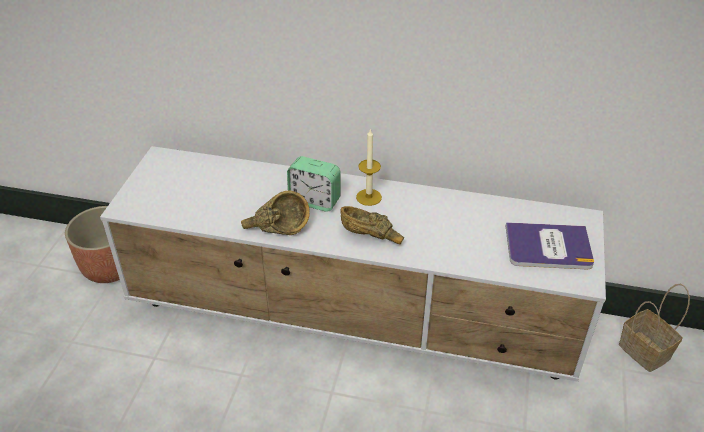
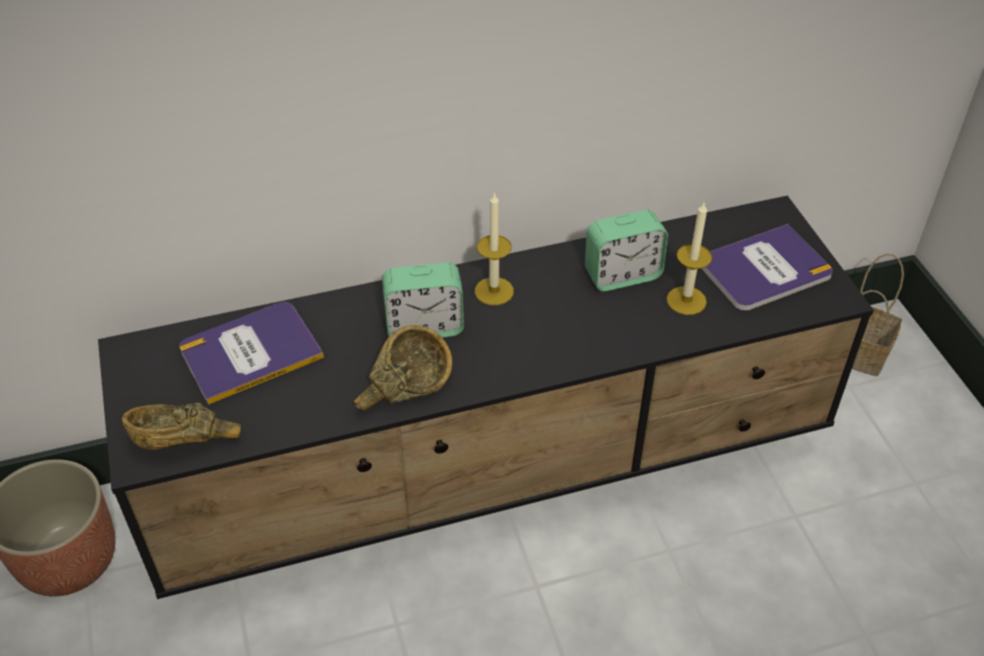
camera: 30 degrees left, 5 degrees up
(215, 179) = (250, 352): none -> book
(354, 320) = (495, 472): white tv stand -> black tv stand
(372, 234) = (541, 343): brown bowl -> brown bowl (187, 437)
(452, 216) = (622, 275): none -> alarm clock
(481, 245) = (686, 300): none -> candle

